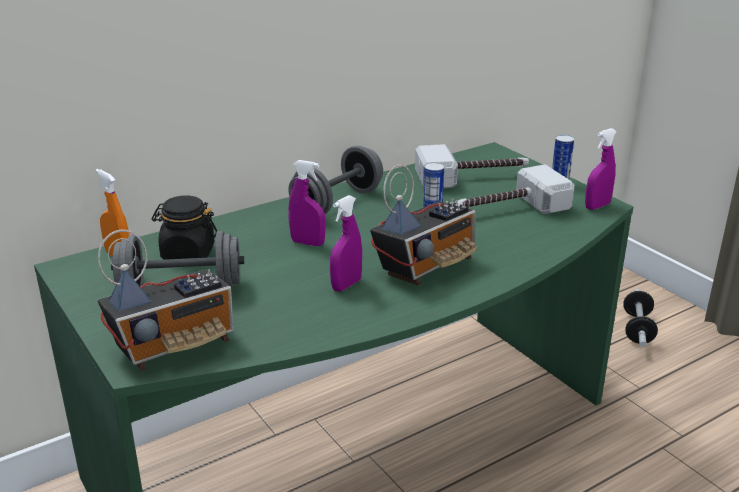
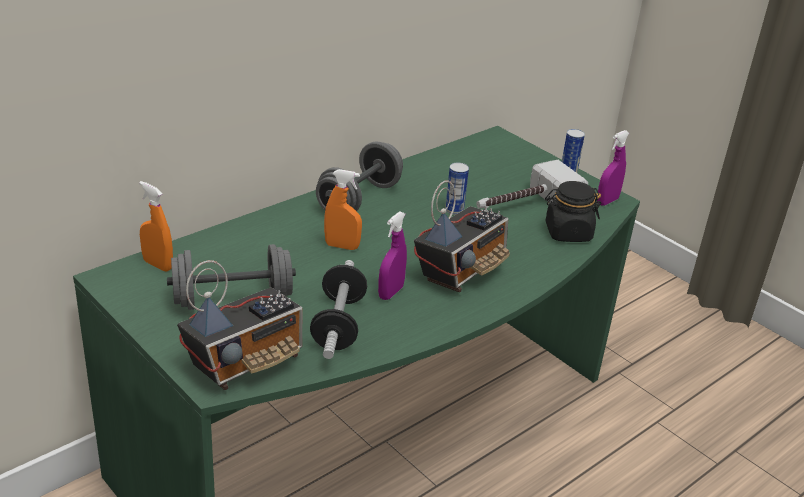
camera: 10 degrees left, 5 degrees up
(187, 253) = (226, 260): black jar -> black jar (567, 233)
(307, 243) = (342, 246): purple spray bottle -> orange spray bottle
(472, 177) = (484, 168): hammer -> none
(637, 329) = (625, 303): dumbbell -> dumbbell (338, 324)

